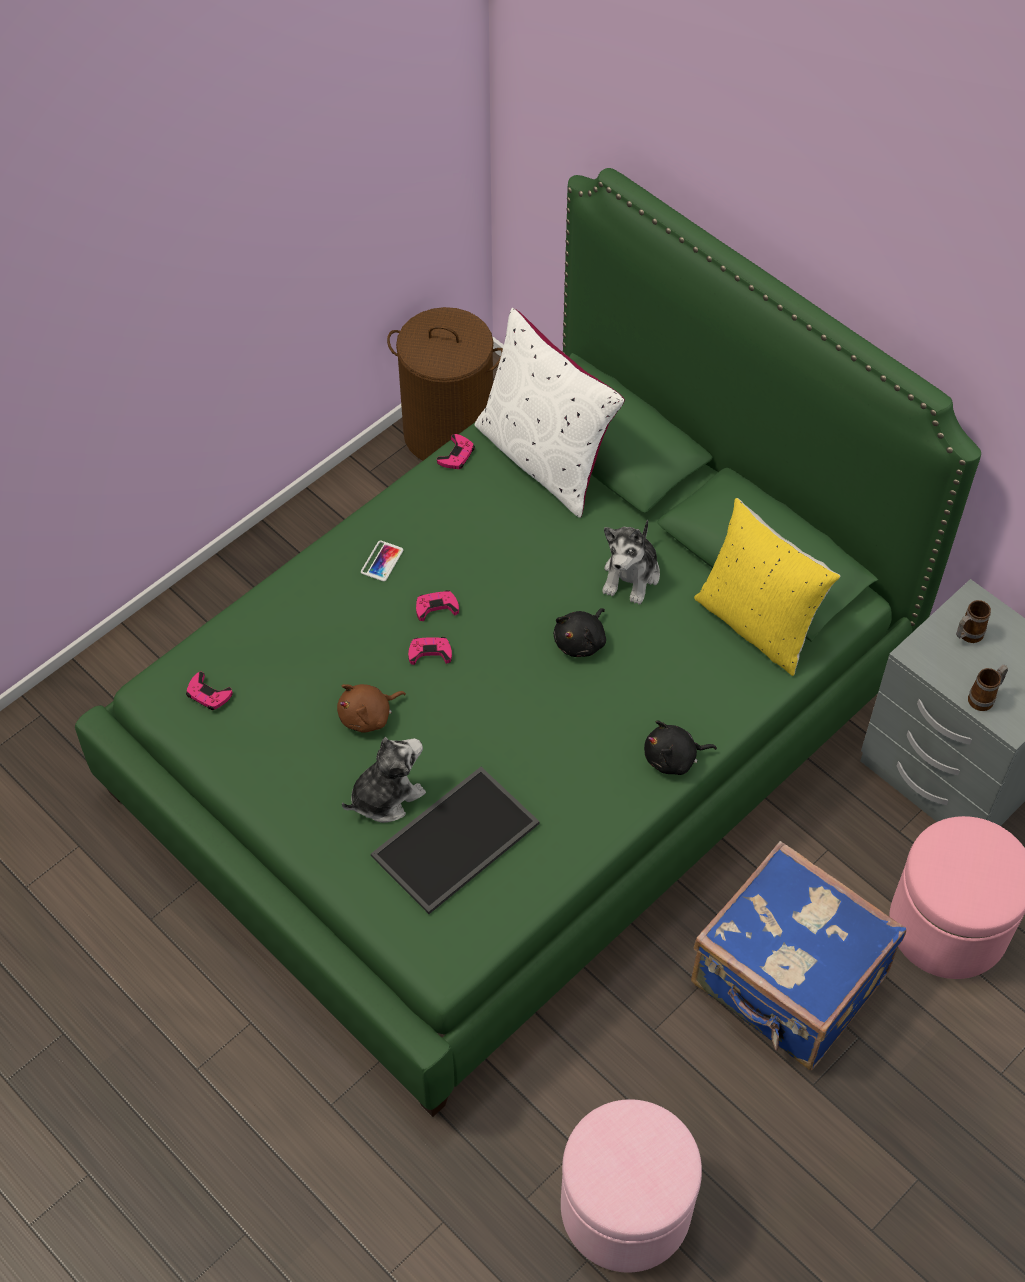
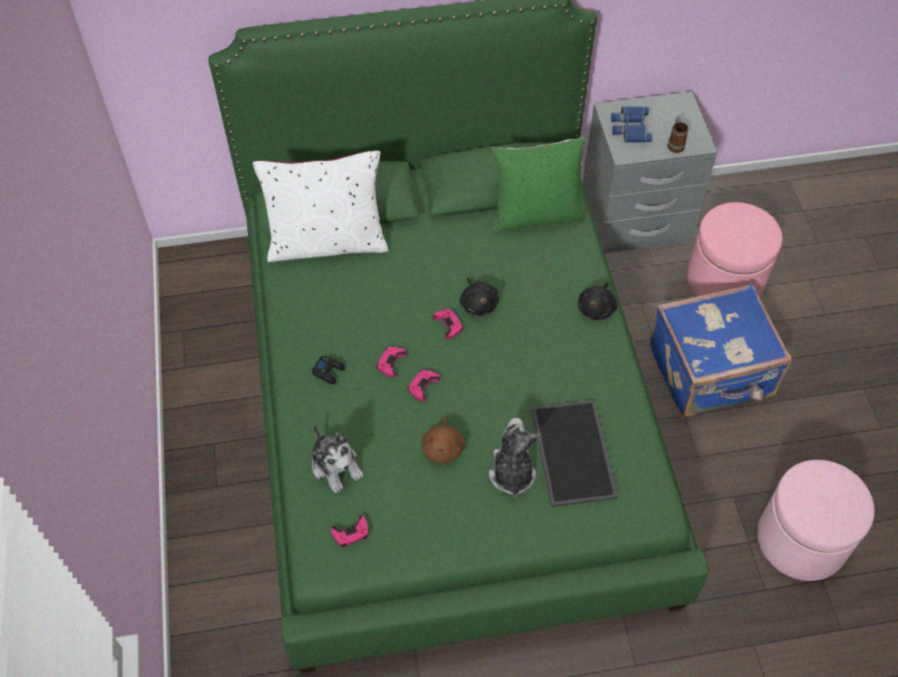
camera: 55 degrees left, 0 degrees up
(382, 561) = (329, 371): phone -> black game controller
(449, 433) = (197, 307): brown laundry basket -> none
(456, 455) = (281, 284): pink game controller -> pink game controller (448, 324)
(631, 575) = (452, 252): plush toy -> plush toy (336, 466)
(757, 624) = (536, 215): yellow pillow -> green pillow
(966, 636) = (630, 127): mug -> blue binoculars

